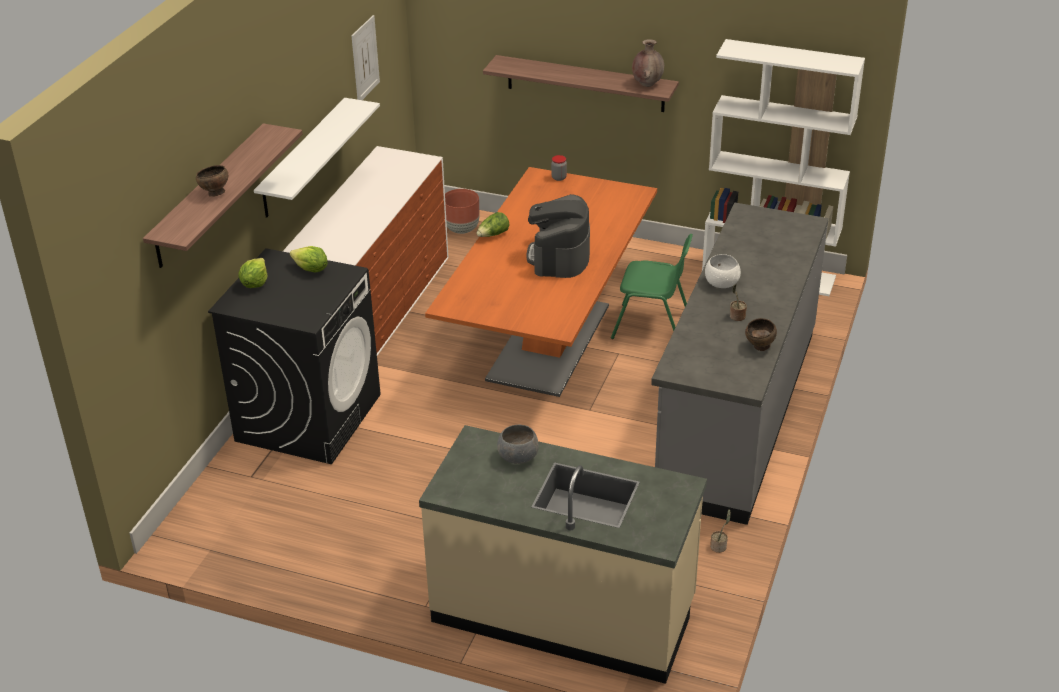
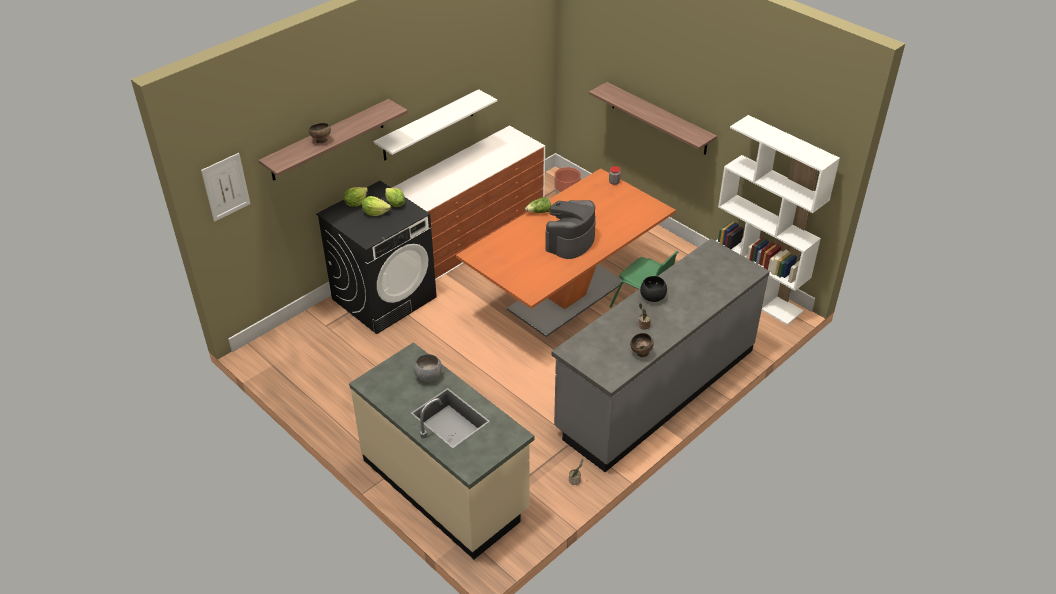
camera: 25 degrees right, 5 degrees up
(292, 287) = (375, 213): none -> lettuce
(365, 59) = (505, 65): picture -> picture (226, 187)
(647, 84) = (692, 132): brown vase -> none
(721, 283) = (652, 297): white bowl -> black bowl

